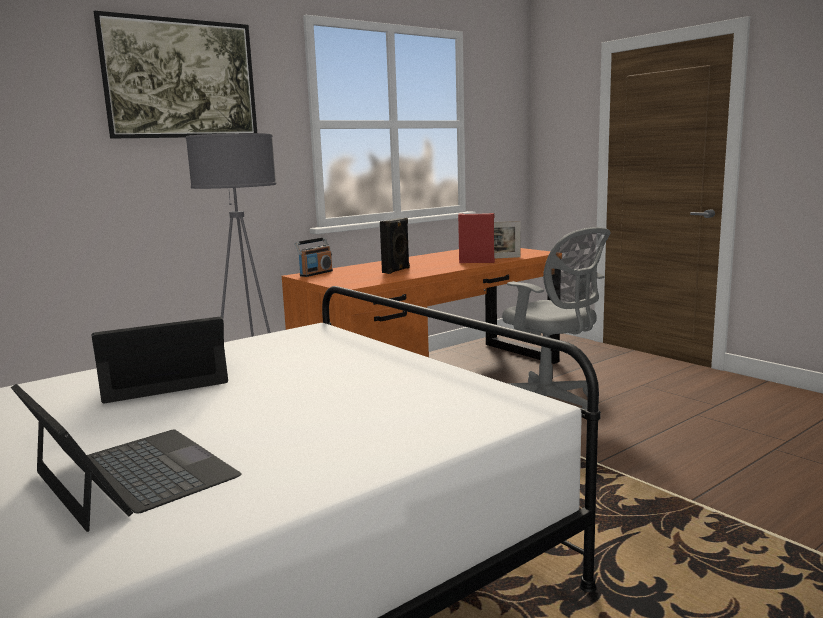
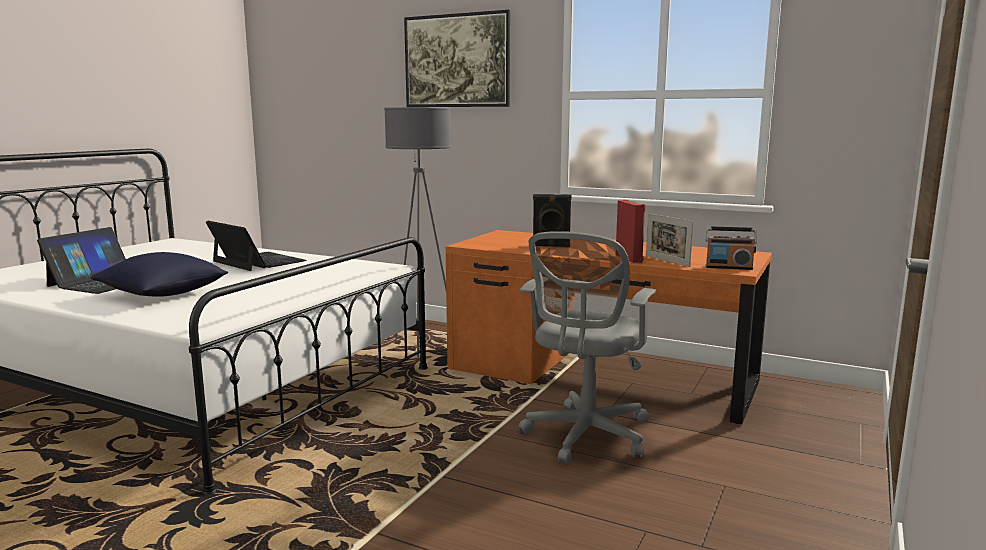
camera: 65 degrees right, 0 degrees up
(314, 428) = (163, 294): none -> blue pillow
(316, 273) = (513, 234): radio -> radio (728, 267)

